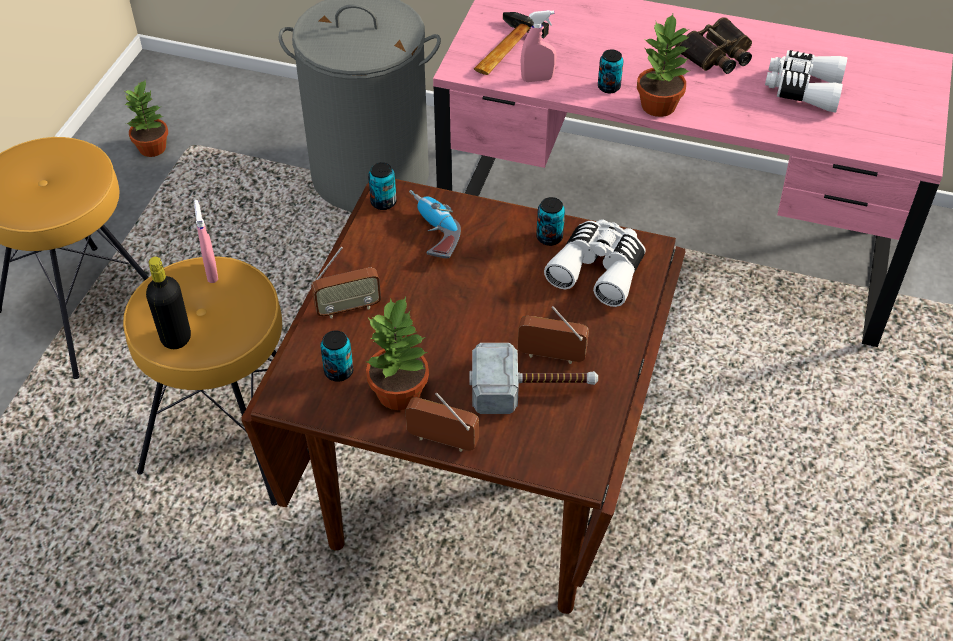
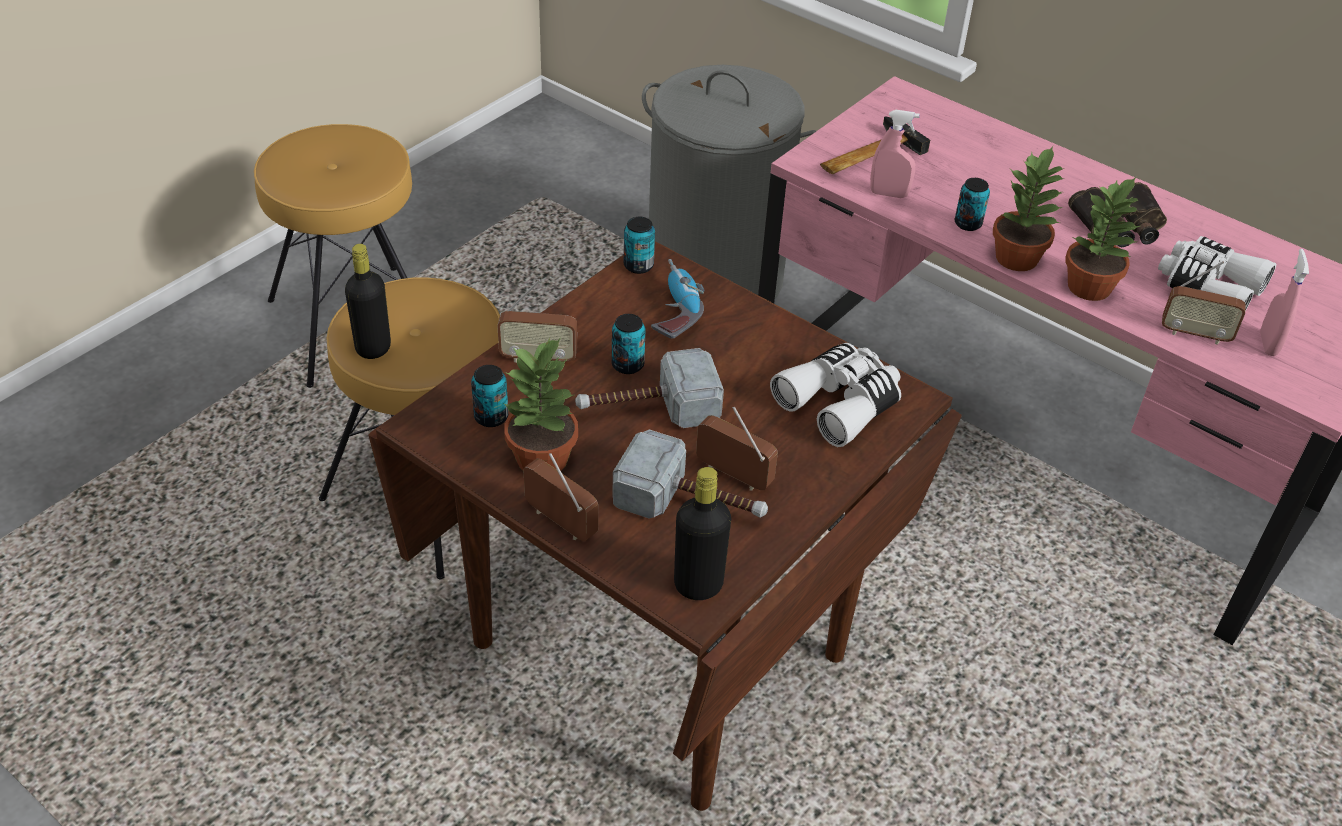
camera: 20 degrees right, 5 degrees down
(153, 148) = (502, 189): potted plant -> potted plant (1090, 287)
(212, 272) = (445, 296): pink spray bottle -> pink spray bottle (1268, 344)
(457, 323) = (647, 409): none -> hammer
(549, 237) = (802, 353): can -> can (627, 365)
(573, 454) = (698, 585): none -> black bottle
(811, 129) = (1195, 334): none -> radio

